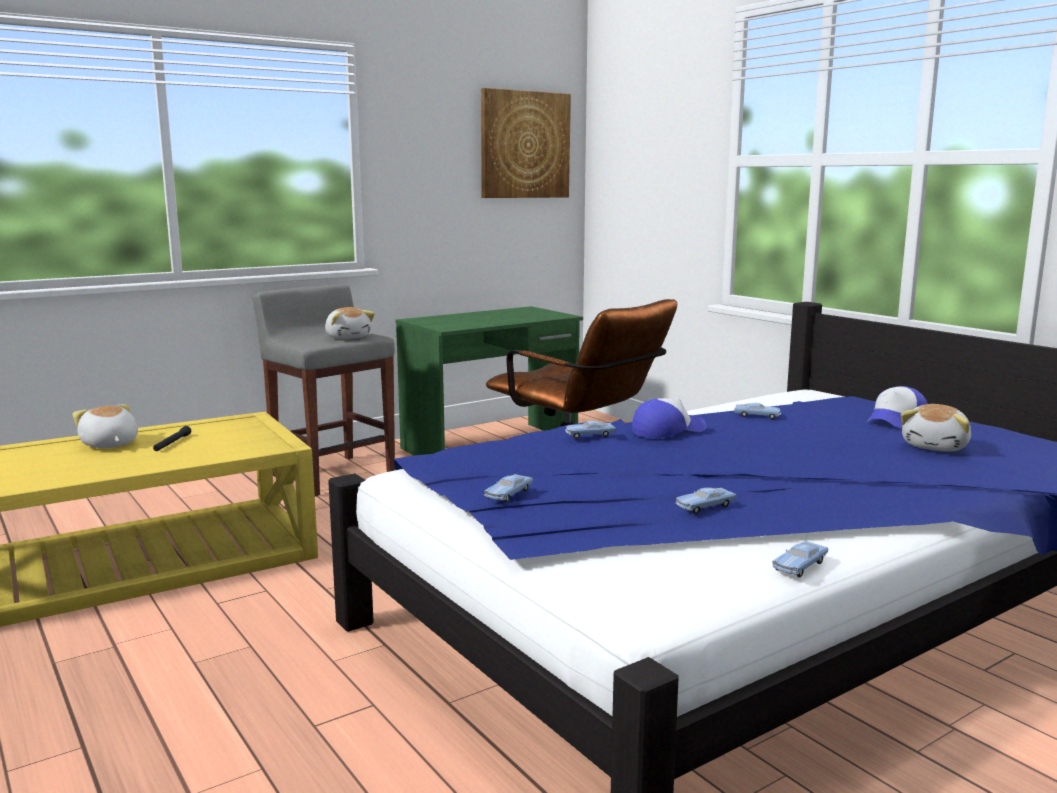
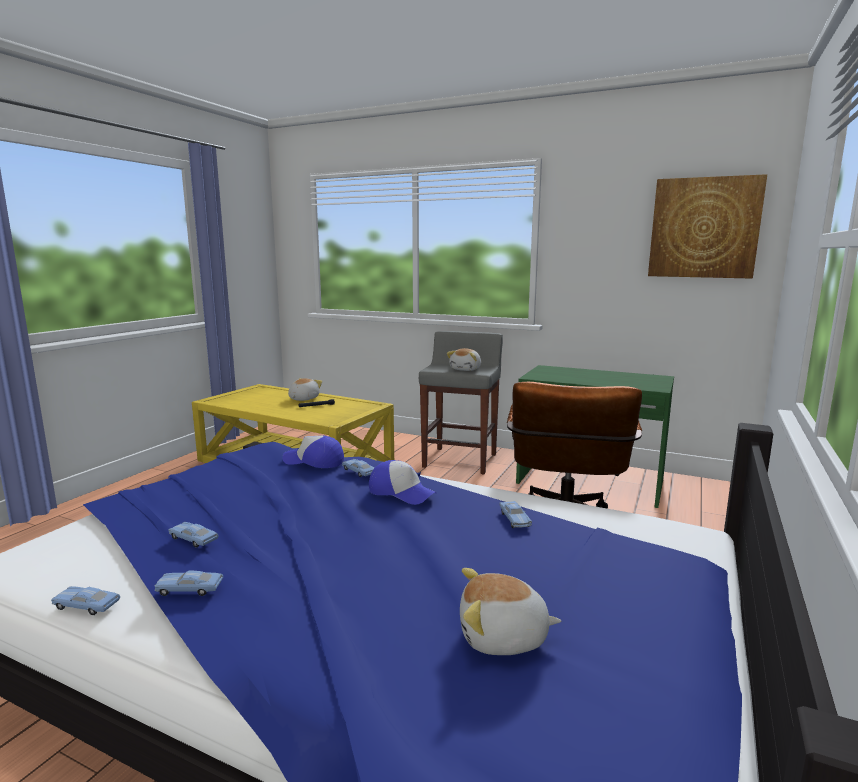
camera: 60 degrees right, 0 degrees up
(508, 494) = (197, 478): blue toy car -> blue toy car (189, 589)
(896, 419) = (608, 596): cap -> cap (314, 461)

